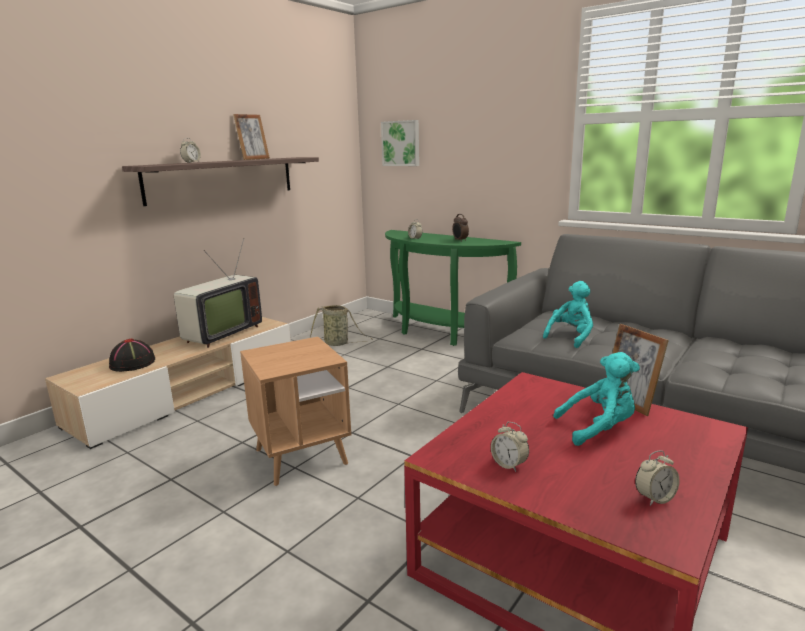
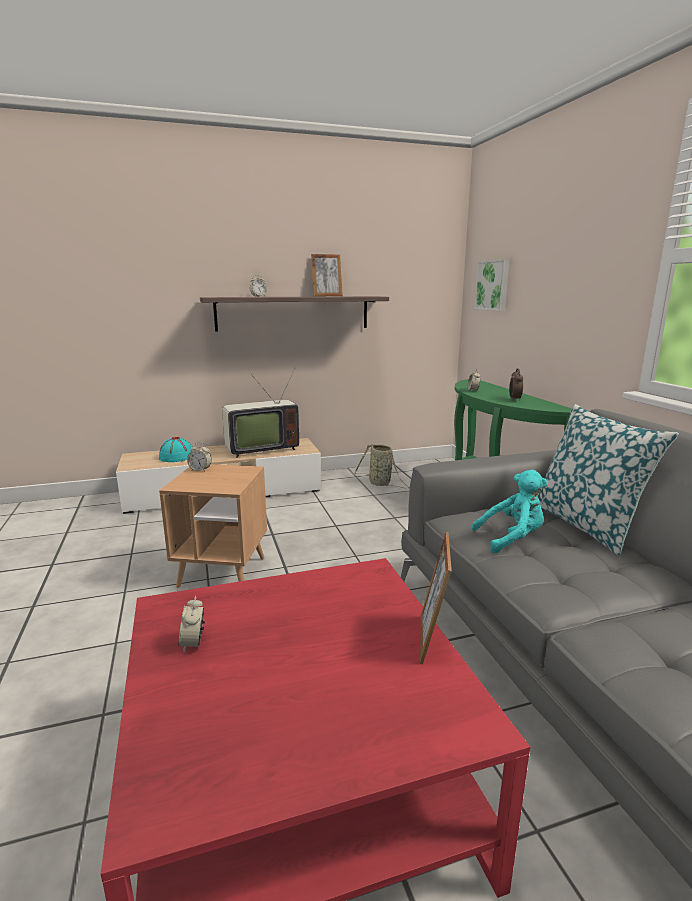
camera: 35 degrees right, 0 degrees up
(132, 364) = (176, 457): black hat -> turquoise hat
(595, 317) = (586, 525): none -> pillow
(599, 429) = (339, 651): turquoise plush toy -> none
(654, 498) = (239, 757): alarm clock -> alarm clock (200, 470)

